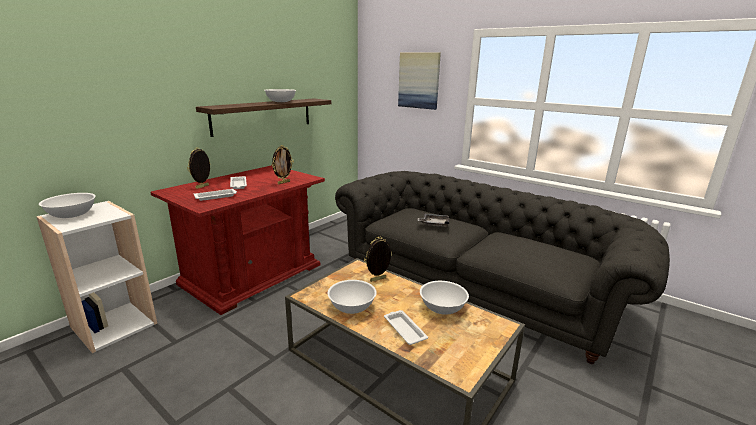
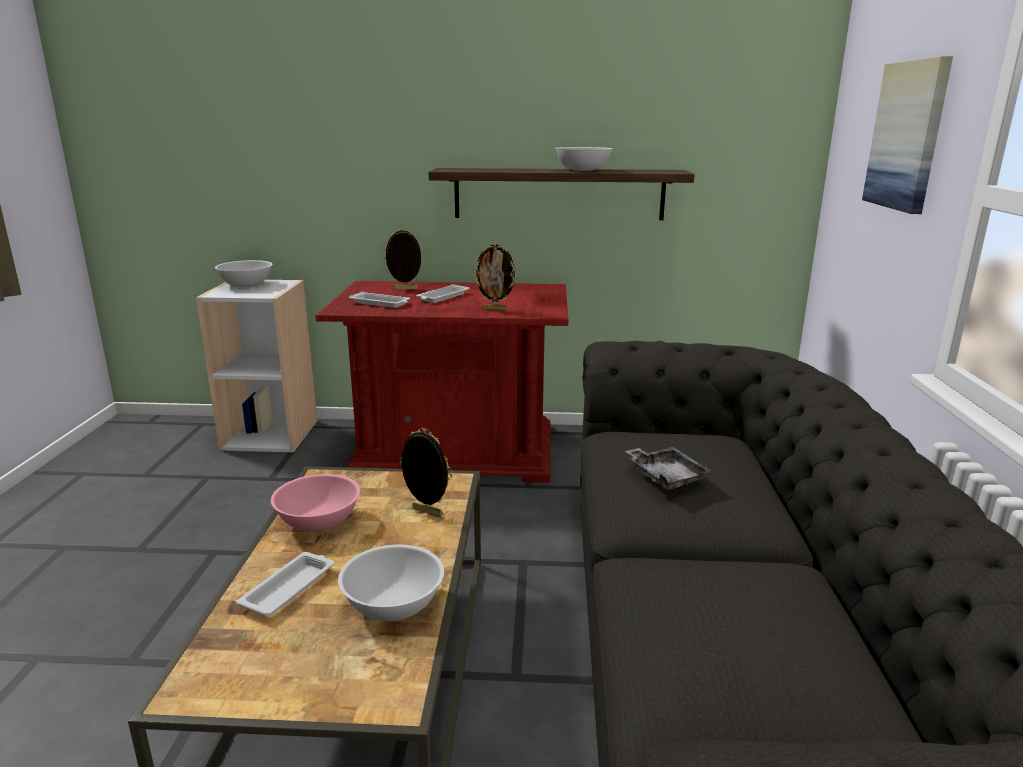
camera: 55 degrees right, 0 degrees up
(352, 307) = (318, 522): white bowl -> pink bowl

